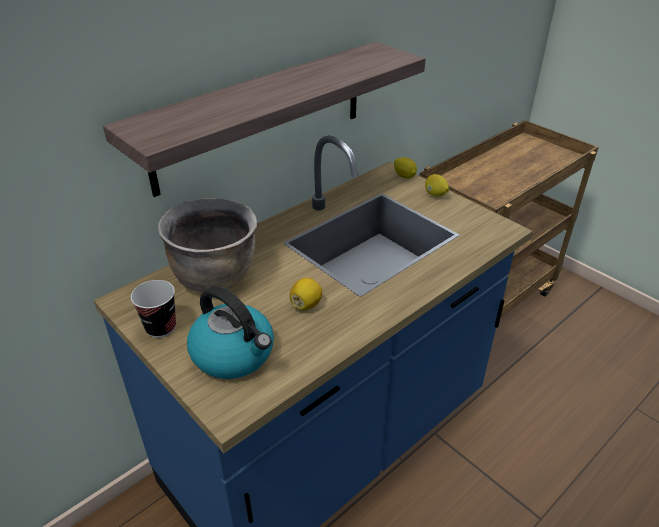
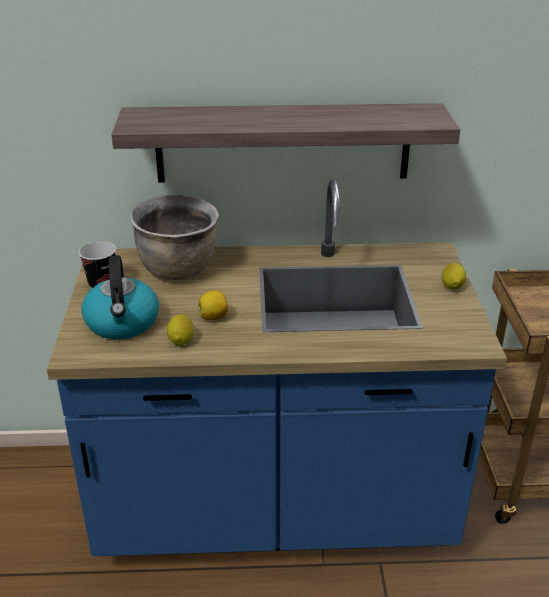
camera: 40 degrees right, 5 degrees down
(404, 176) = (445, 260): lemon -> lemon (181, 340)

